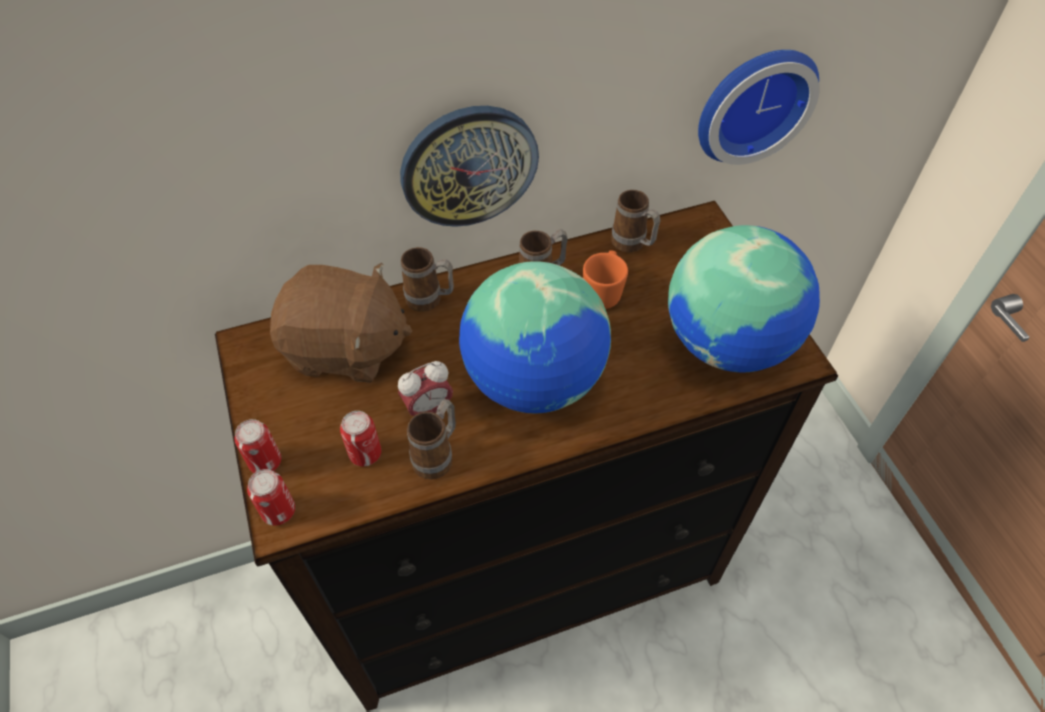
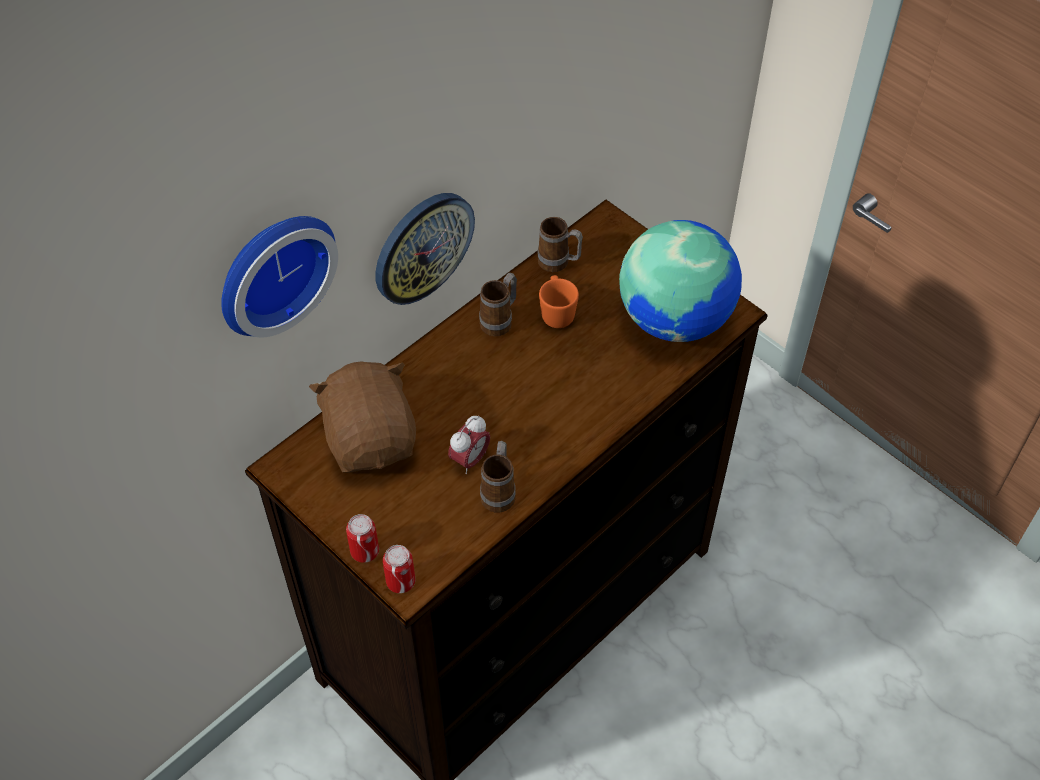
camera: 25 degrees left, 0 degrees up
(346, 349) = (371, 439): brown plush toy -> brown plush toy turned 90 degrees counterclockwise
(365, 453) = (441, 513): can -> none
(430, 300) = (417, 372): mug -> none
(534, 381) = (541, 406): globe -> none
(752, 102) = (617, 111): wall clock -> wall clock (271, 269)

